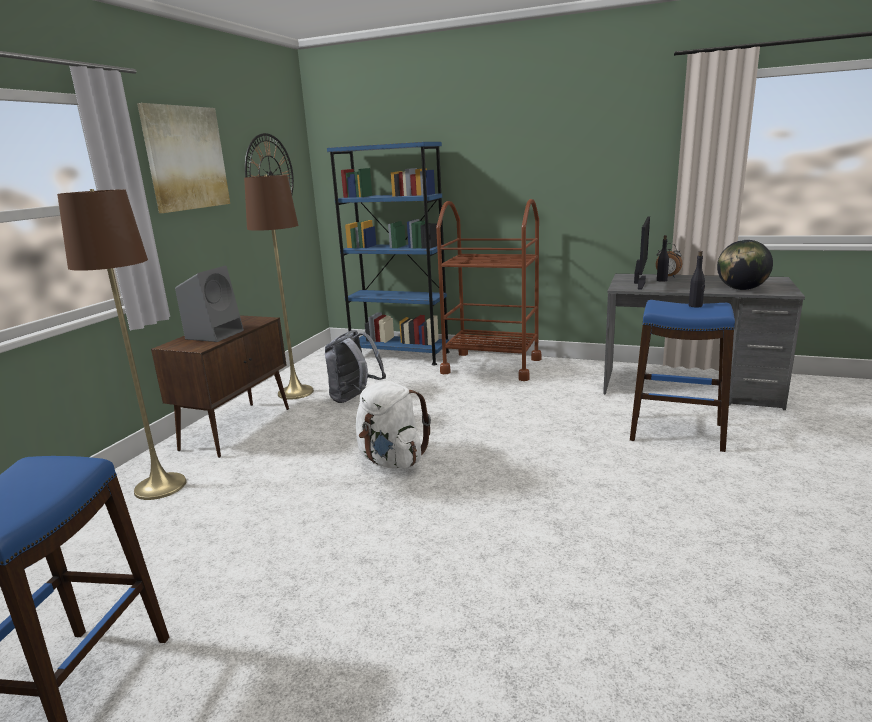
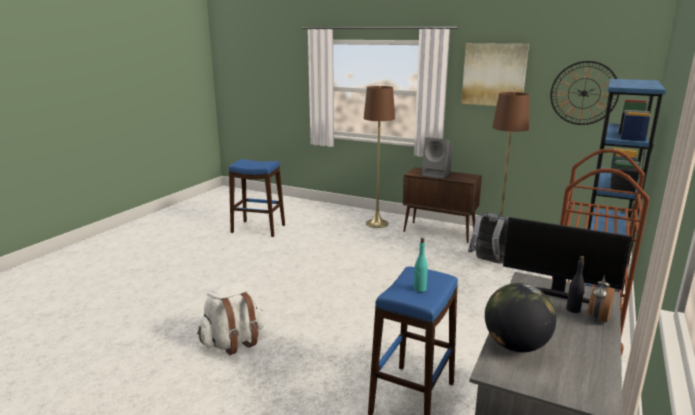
camera: 95 degrees right, 0 degrees up
(391, 460) = (389, 272): white backpack -> white backpack (233, 342)
(695, 306) = (419, 289): black bottle -> turquoise bottle

